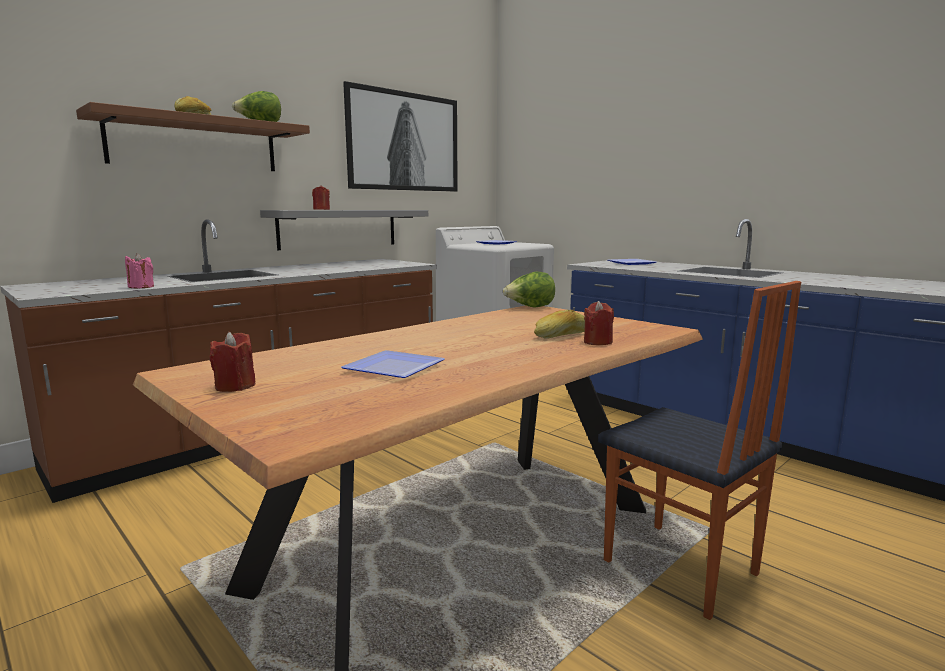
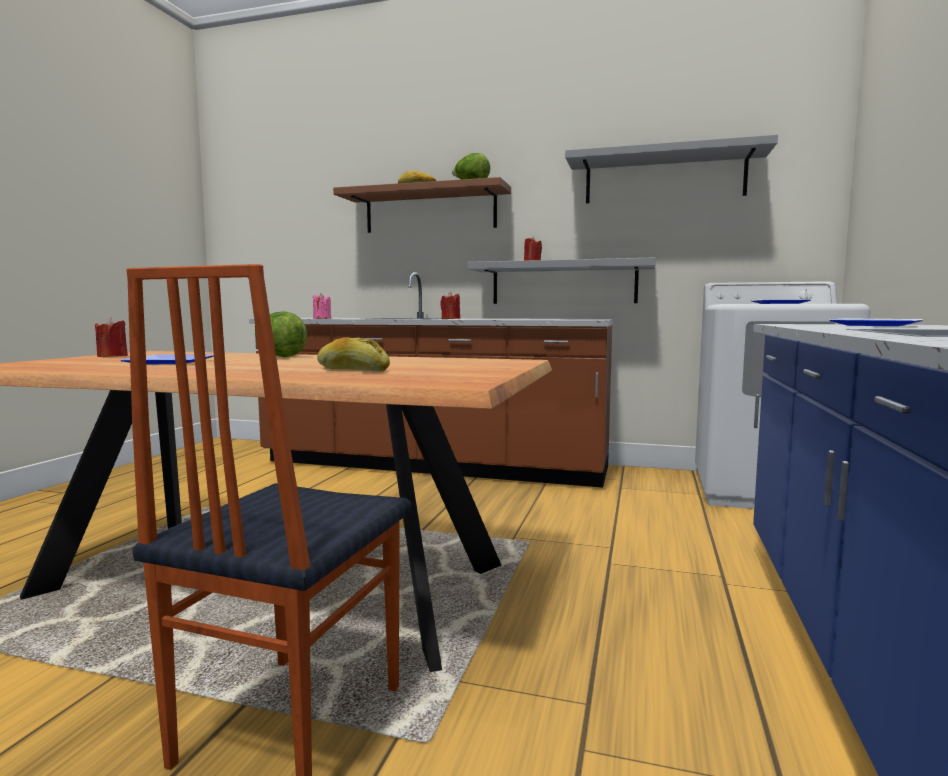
camera: 60 degrees right, 5 degrees down
(404, 142) = (664, 177): picture -> grey shelf
(530, 307) = (518, 360): lettuce -> lettuce (279, 356)
(598, 342) = (328, 376): red candle -> red candle (450, 319)

